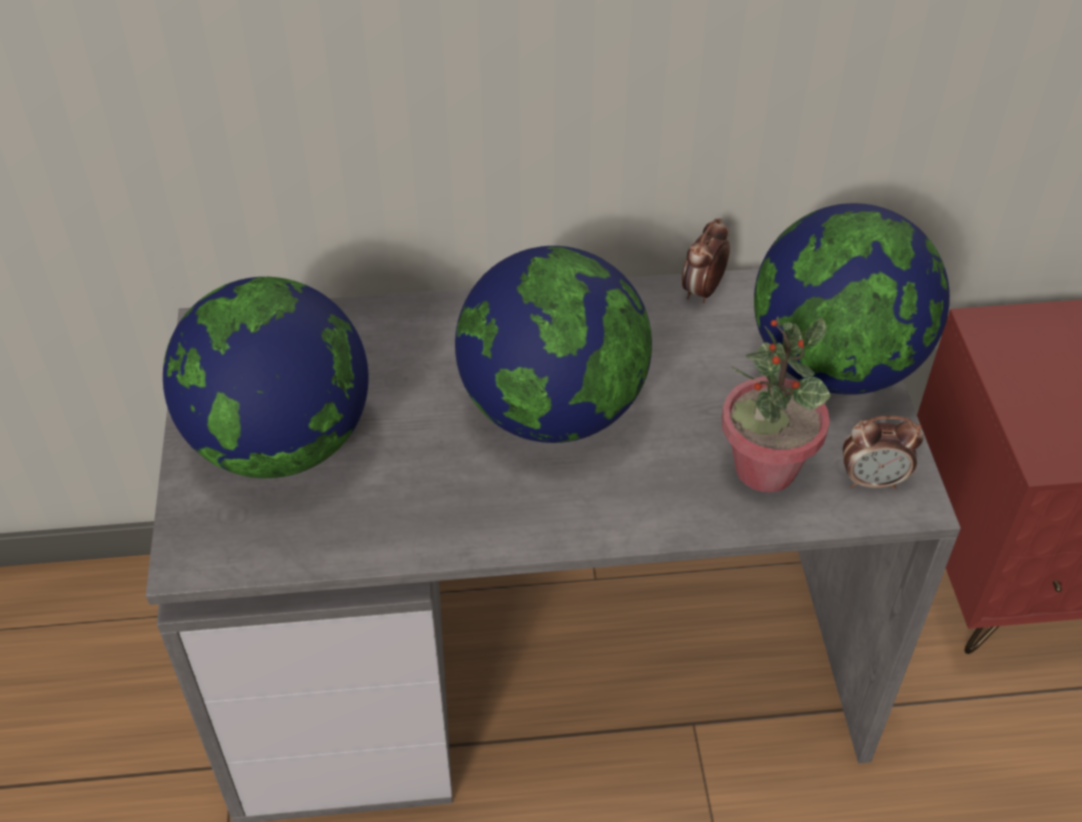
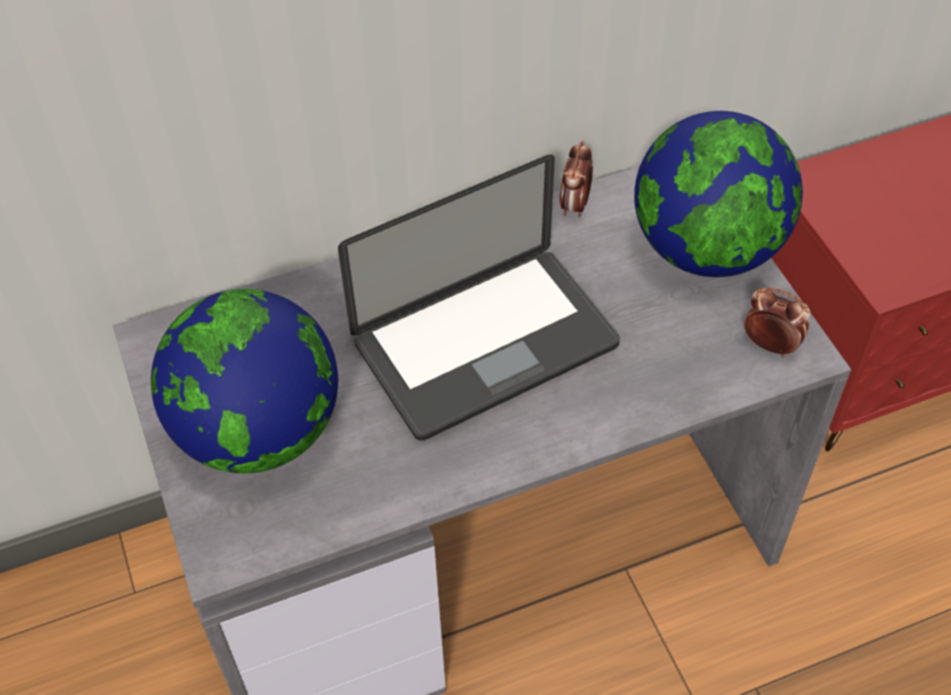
camera: 15 degrees left, 5 degrees up
(552, 410) = (485, 345): globe -> laptop
(764, 468) = (680, 355): potted plant -> none
(872, 481) = (770, 345): alarm clock -> alarm clock turned 135 degrees counterclockwise

